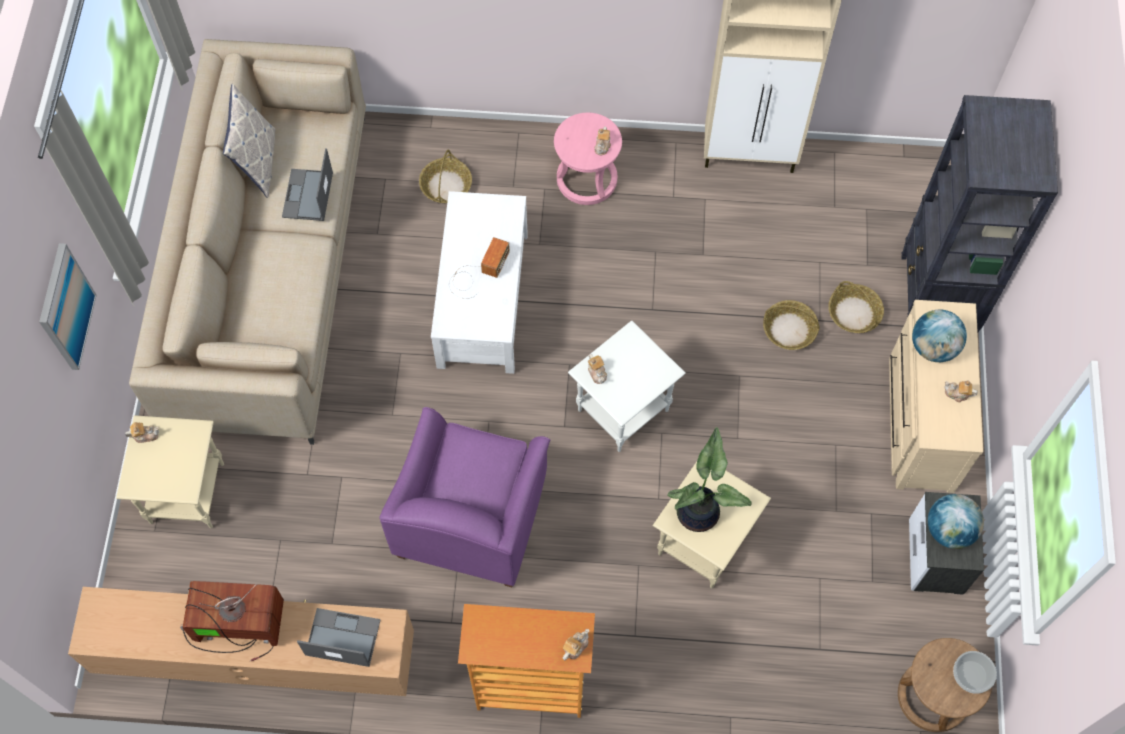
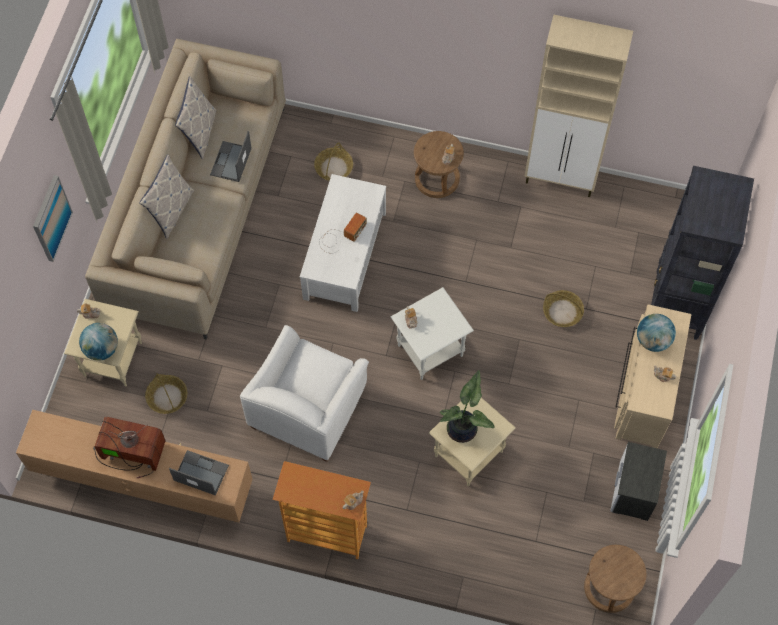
camera: 10 degrees right, 0 degrees up
(236, 274) = (171, 211): none -> pillow
(471, 516) = (308, 408): purple armchair -> white armchair
(587, 179) = (437, 179): pink stool -> brown stool
(853, 313) = (612, 307): basket -> basket (167, 397)
(949, 530) = (639, 471): globe -> globe (102, 349)
(971, 676) = (631, 573): bowl -> none

